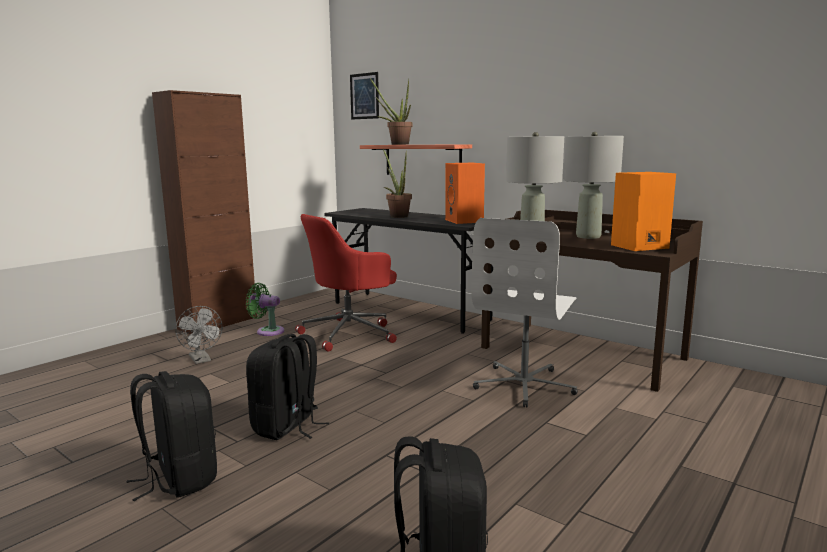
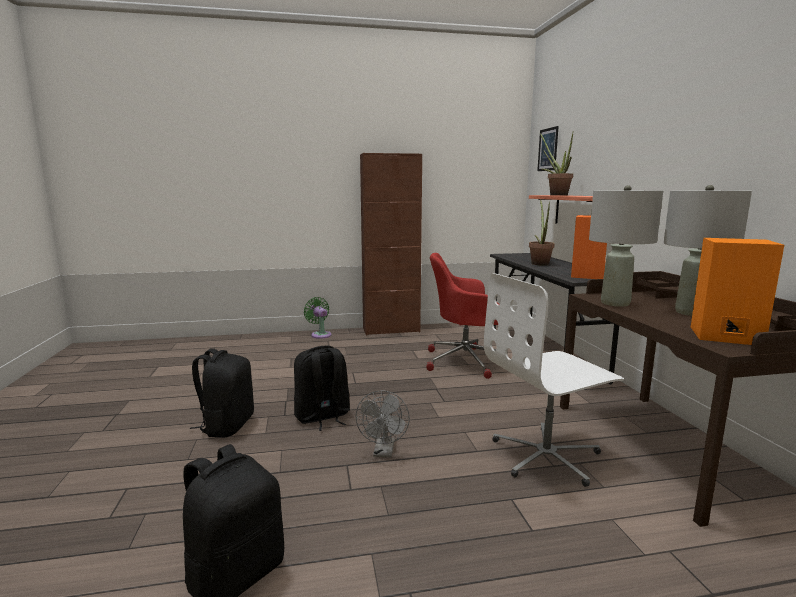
camera: 40 degrees right, 0 degrees up
(201, 360) = (345, 353): grey fan -> grey fan (384, 452)
(267, 331) = (412, 344): green fan -> green fan (320, 334)

